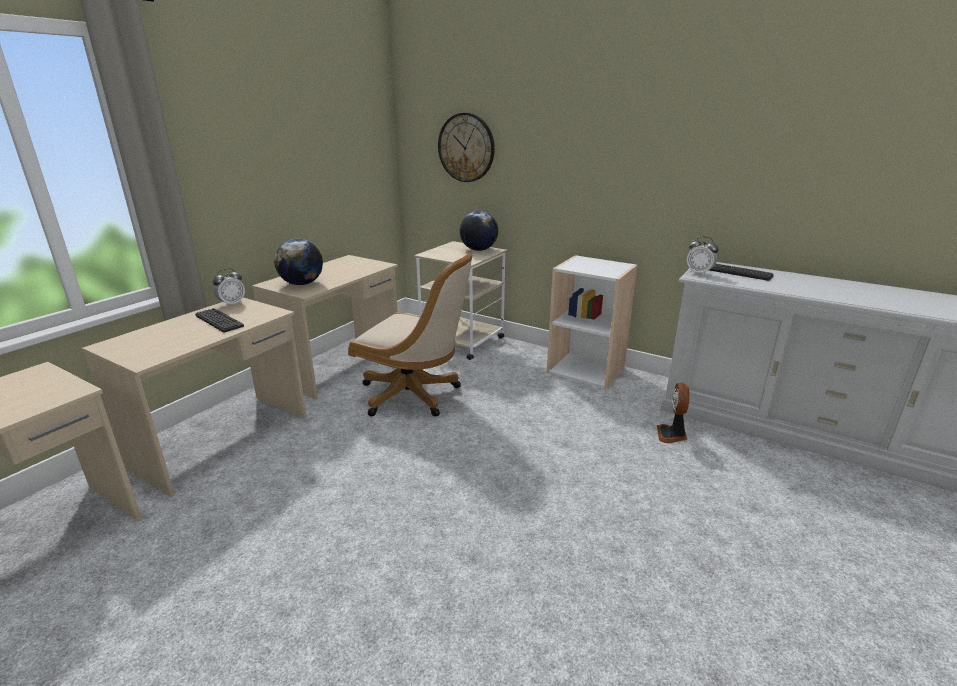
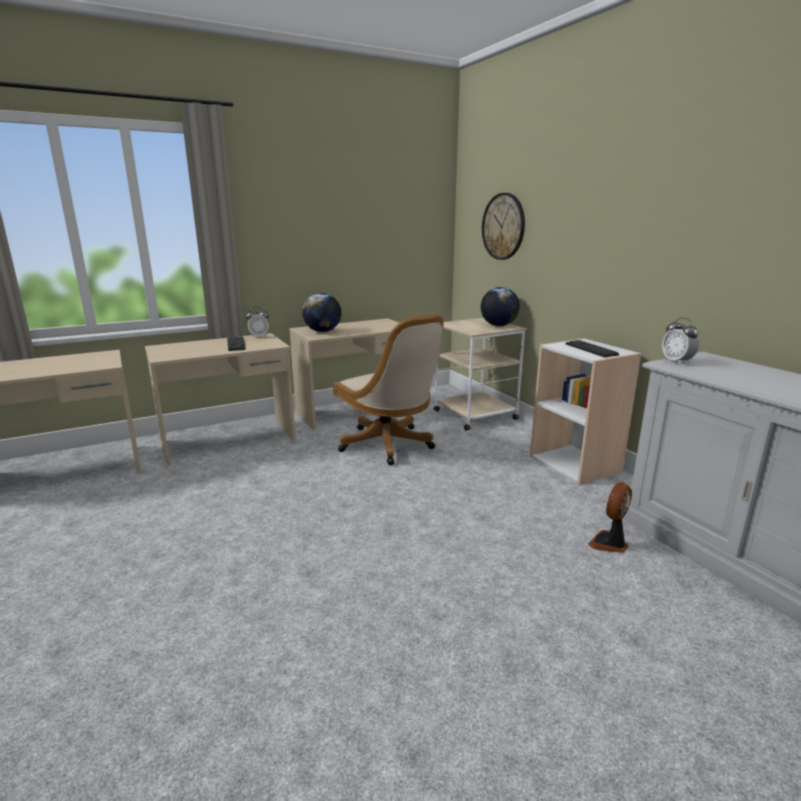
camera: 30 degrees right, 5 degrees down
(738, 272) = (732, 368): keyboard -> keyboard (591, 349)

